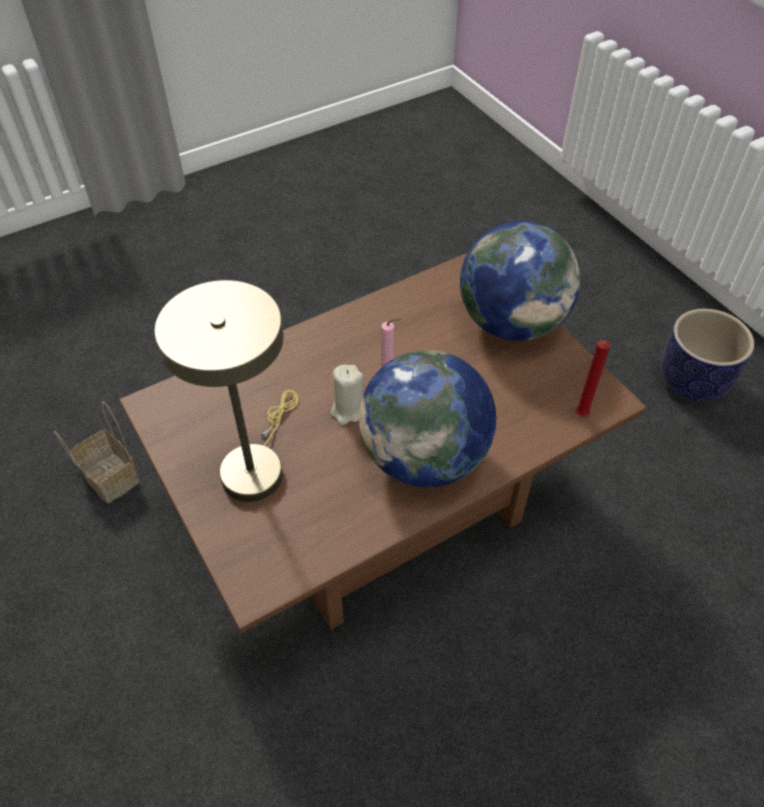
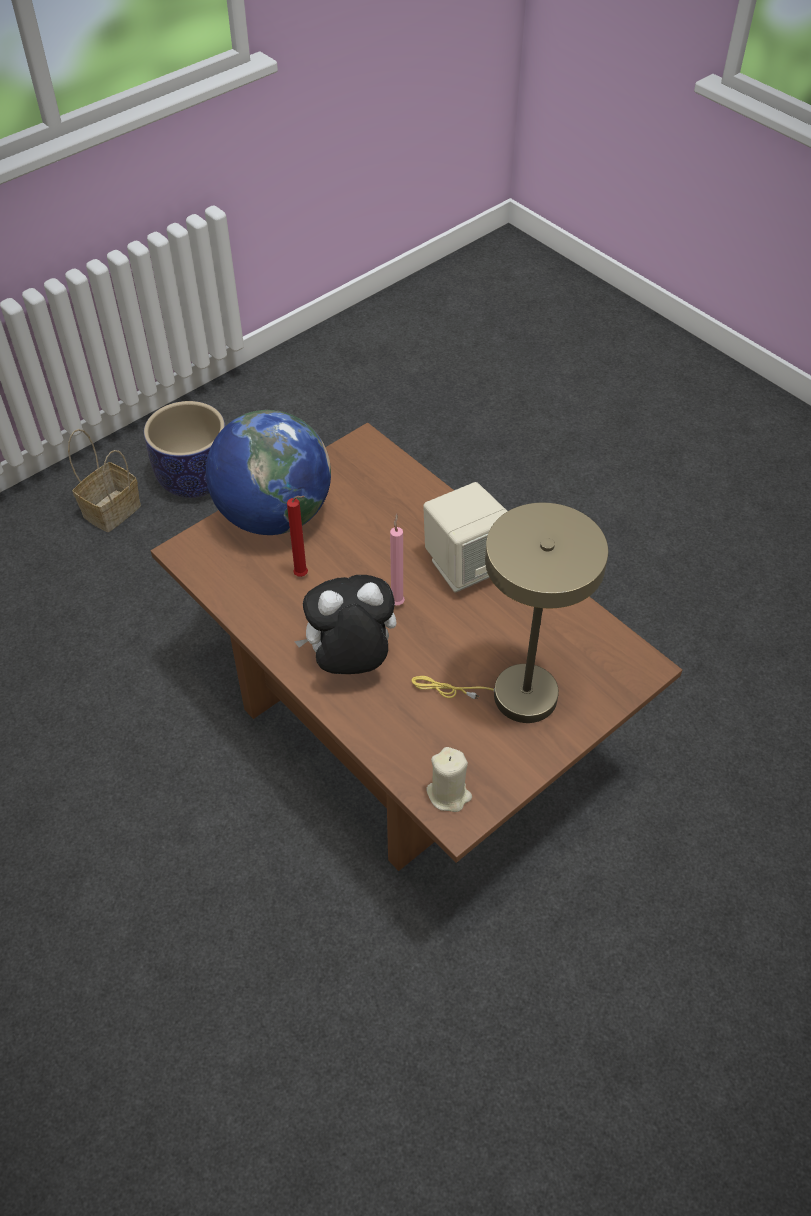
camera: 100 degrees left, 0 degrees up
(109, 477) = (419, 1041): basket -> basket (111, 512)
(328, 357) = (350, 662): none -> plush toy
(349, 410) = (422, 632): beige candle -> beige candle (449, 794)
(424, 458) = (465, 565): globe -> beige speaker
(580, 416) = (389, 463): red candle -> red candle (303, 576)

